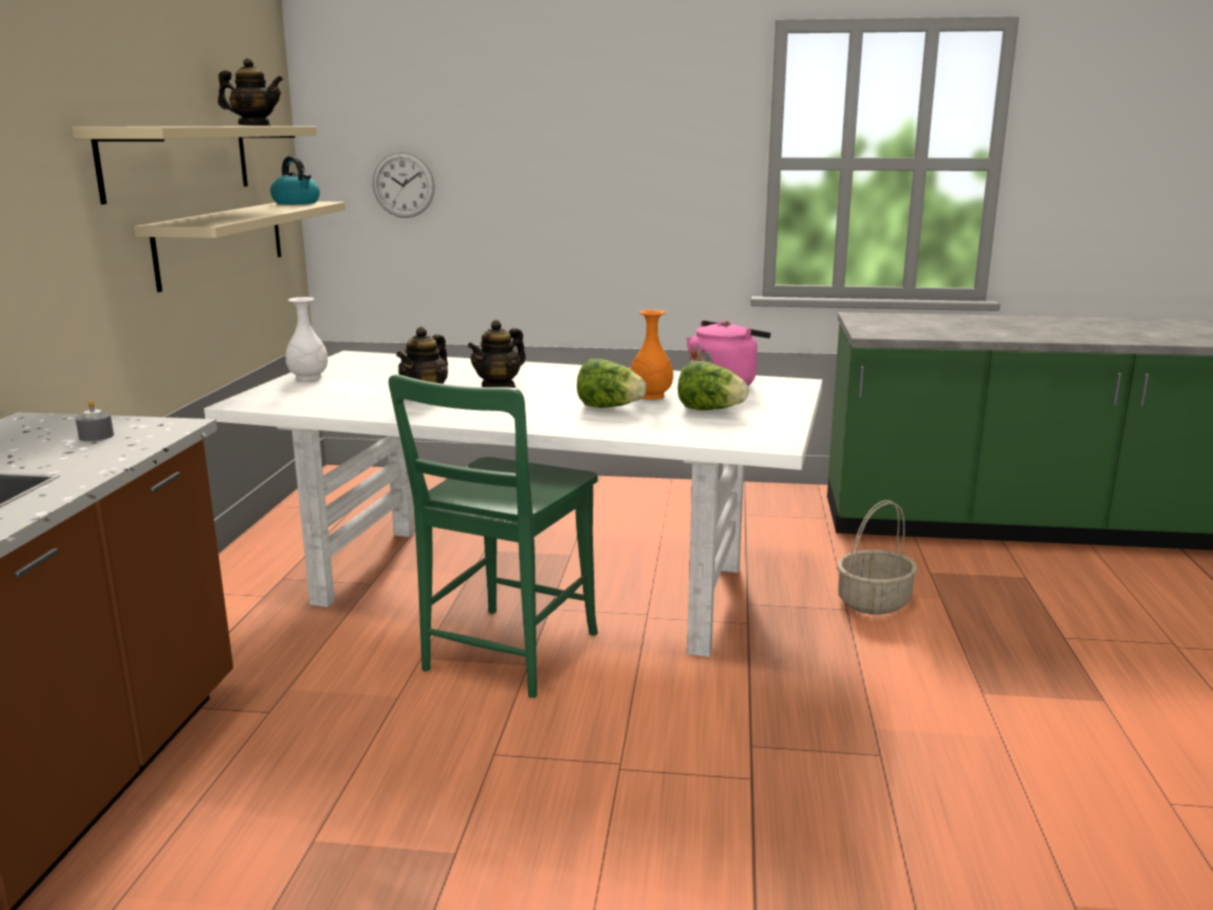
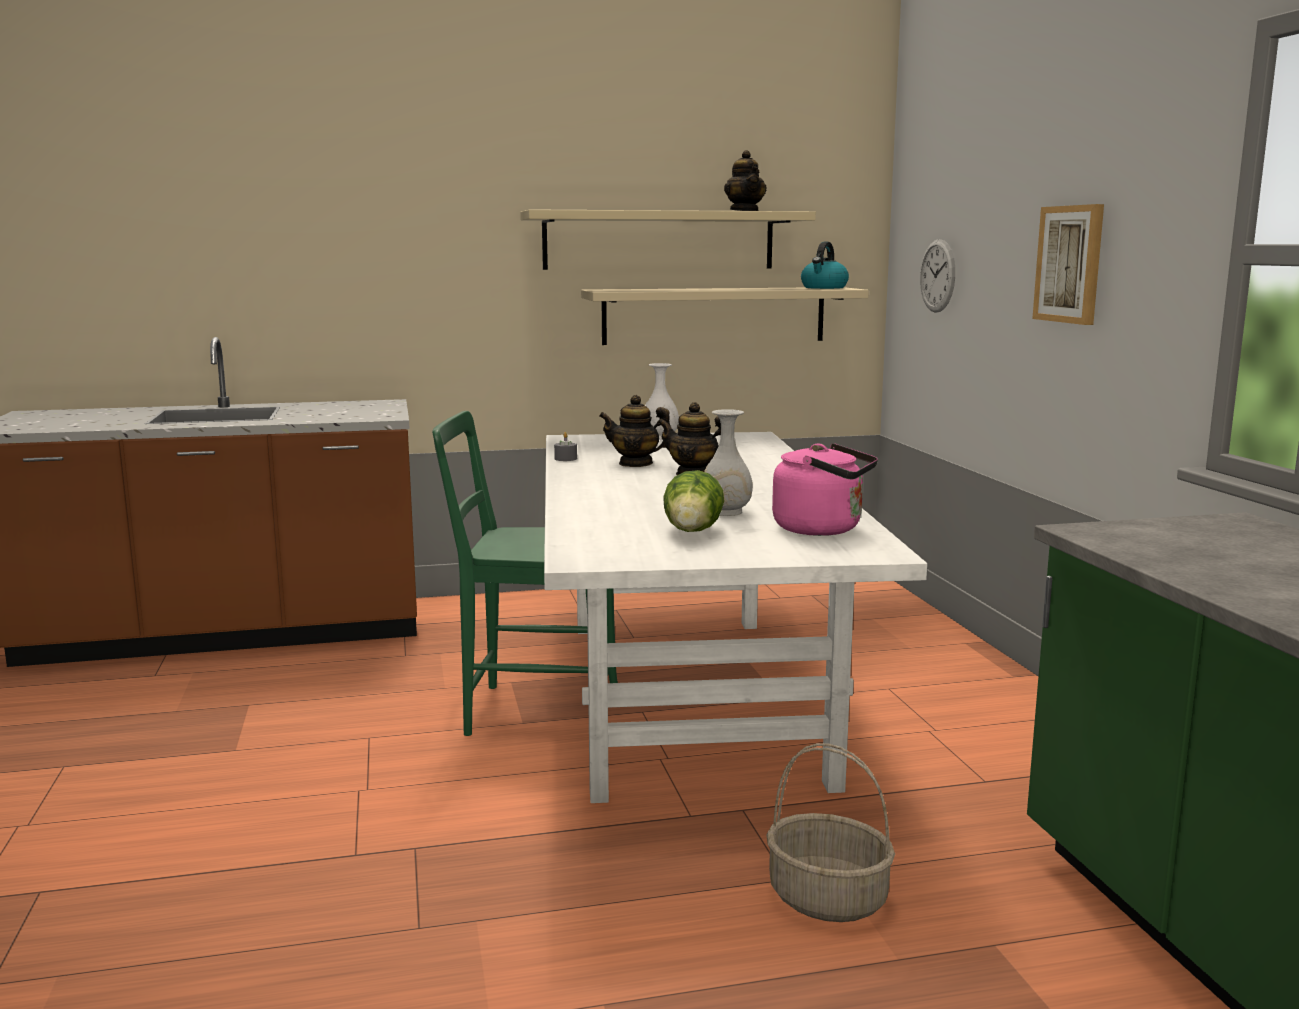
camera: 70 degrees right, 5 degrees down
(96, 436) = (355, 412): grey candle -> grey candle (565, 459)
(601, 172) = (1070, 264): none -> picture
(609, 407) = (661, 505): lettuce -> none
(650, 396) = (725, 512): orange vase -> white vase

